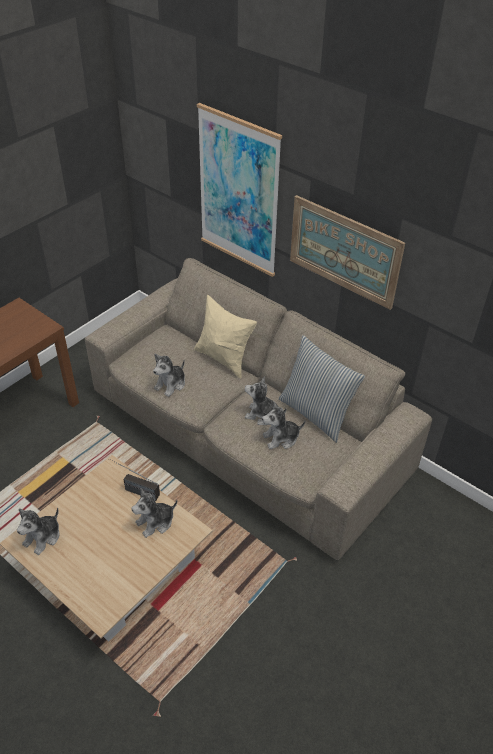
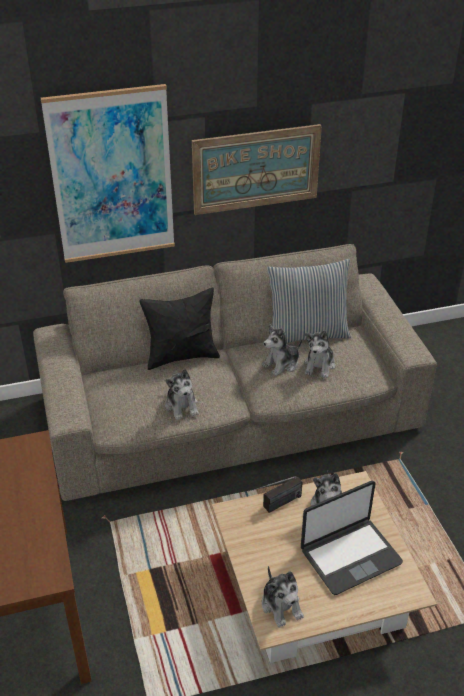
camera: 55 degrees left, 5 degrees down
(114, 558) = (350, 556): none -> laptop
(224, 358) = (181, 356): beige pillow -> black pillow

